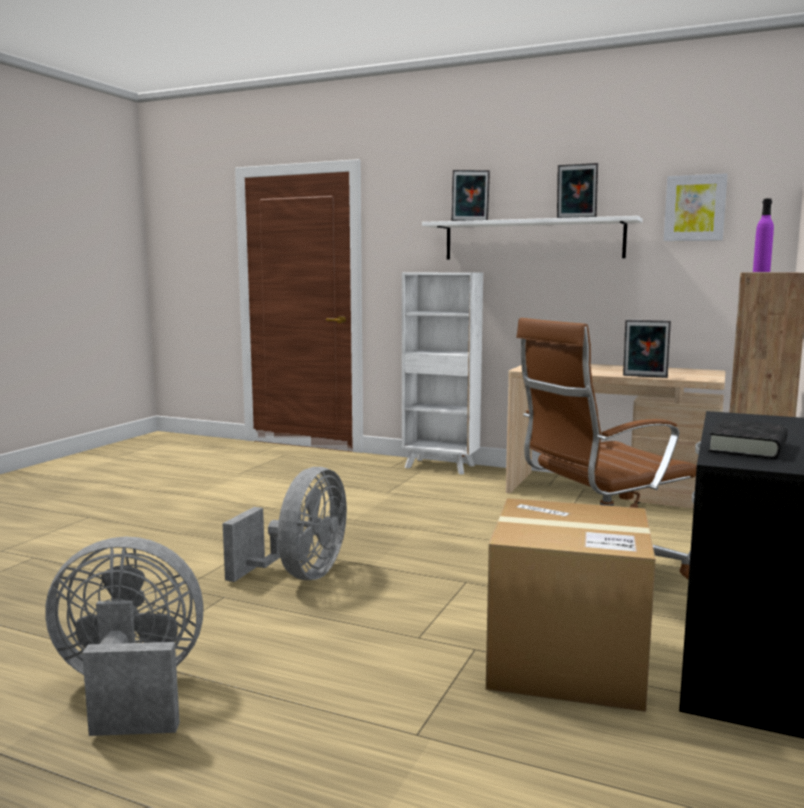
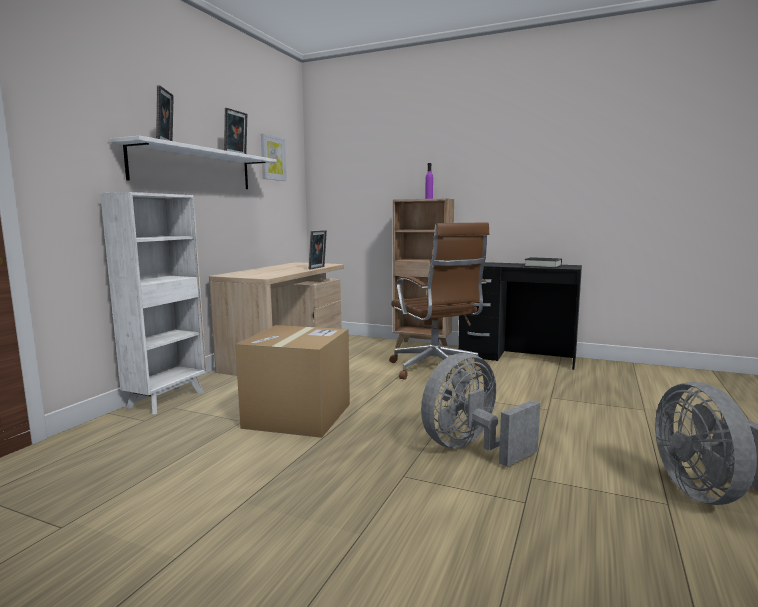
camera: 90 degrees left, 0 degrees up
(300, 575) = (471, 448): grey fan -> grey fan turned 60 degrees counterclockwise
(566, 661) = (547, 382): cardboard box -> cardboard box (298, 415)

